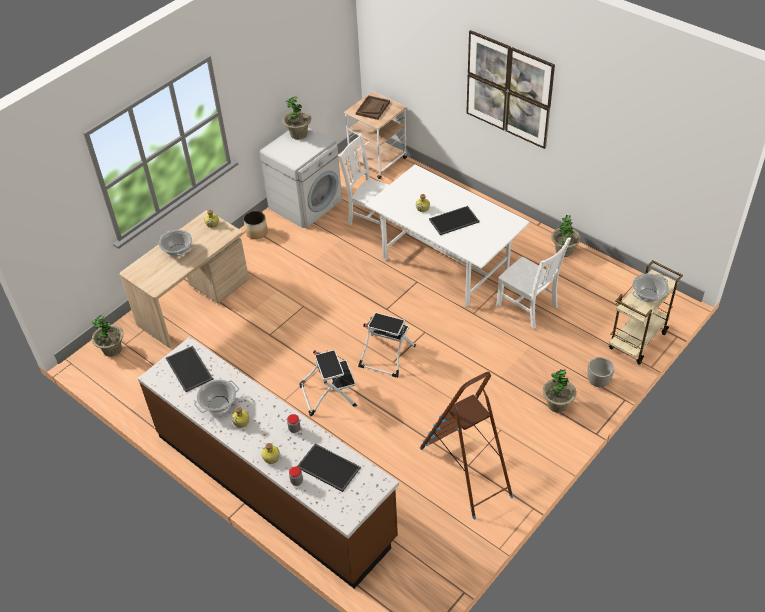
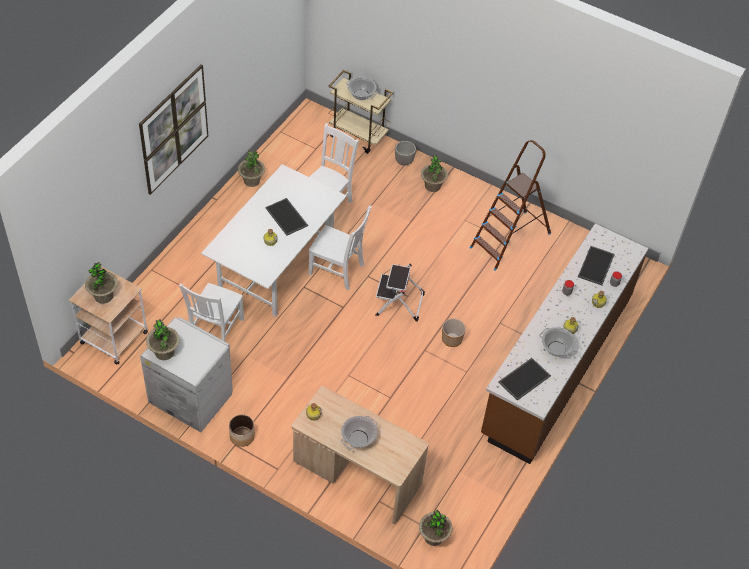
camera: 105 degrees left, 5 degrees up
(329, 393) = (452, 339): step ladder -> planter
(373, 108) = (103, 296): brown tray -> potted plant
(435, 309) = (338, 270): none -> white chair

